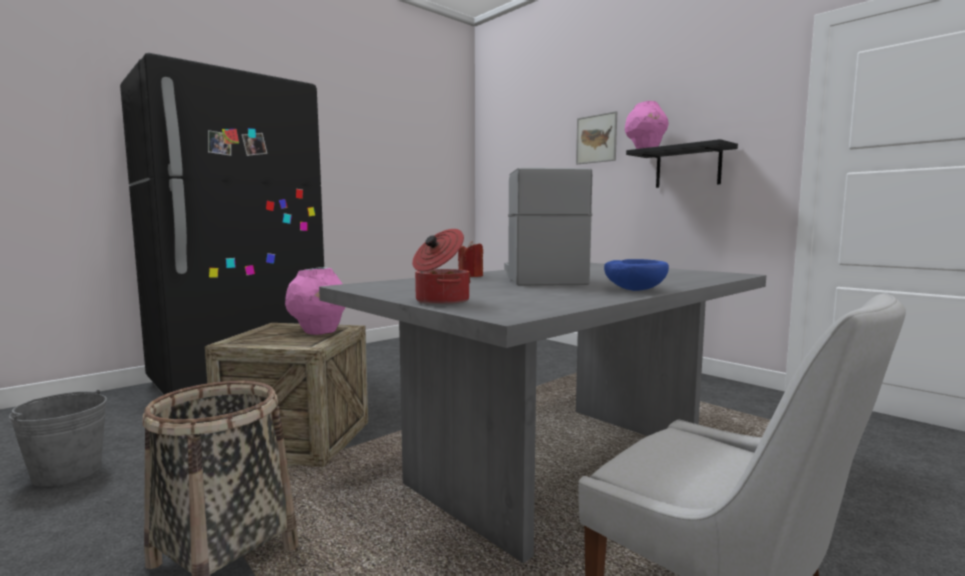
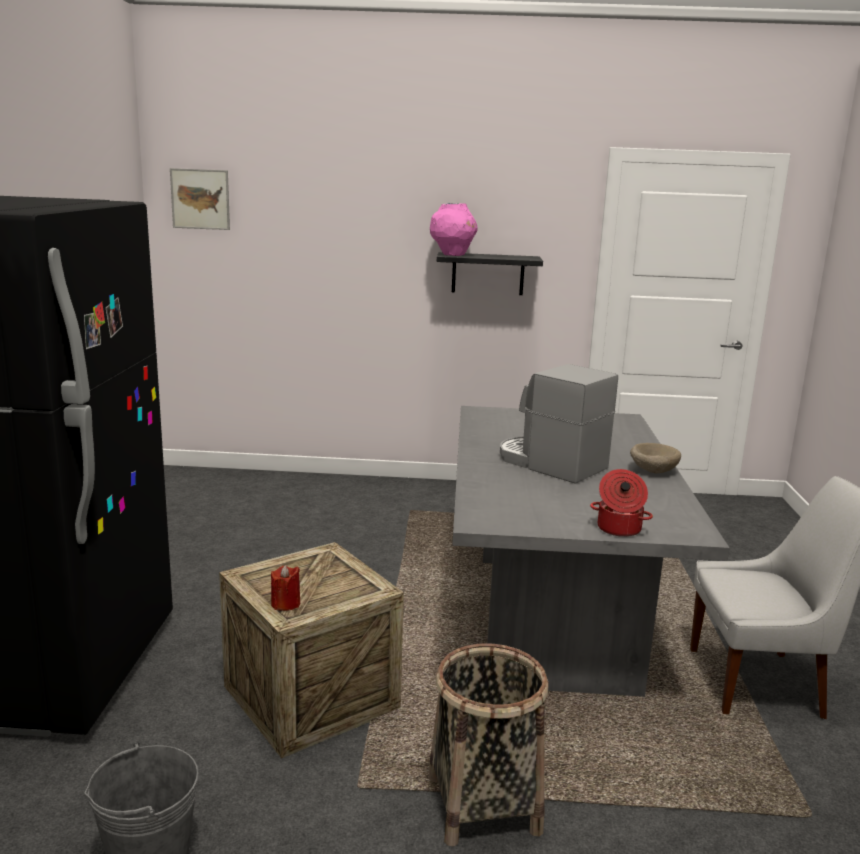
camera: 45 degrees left, 10 degrees up
(319, 332) = (326, 568): pink vase -> none
(471, 276) = (489, 472): red candle -> red candle (285, 604)
(596, 139) = (370, 224): picture -> picture (200, 199)
(633, 290) = (652, 471): blue bowl -> beige bowl

